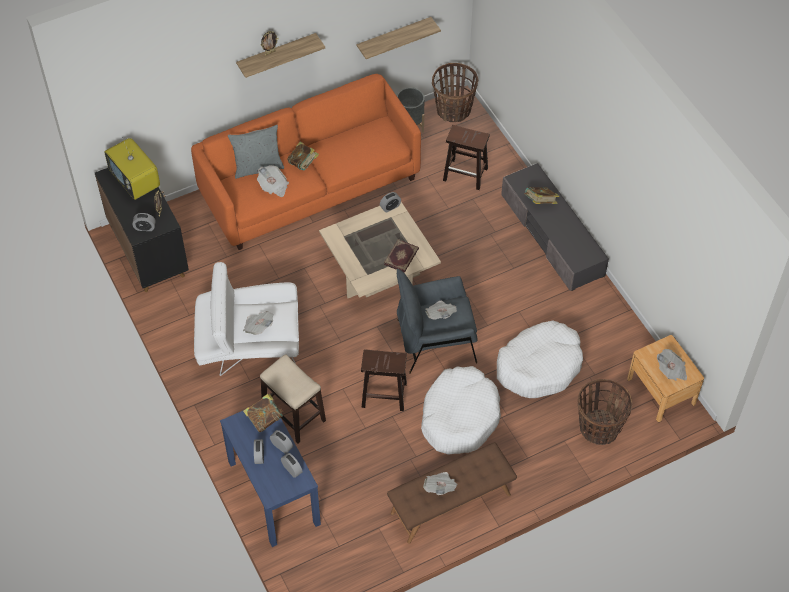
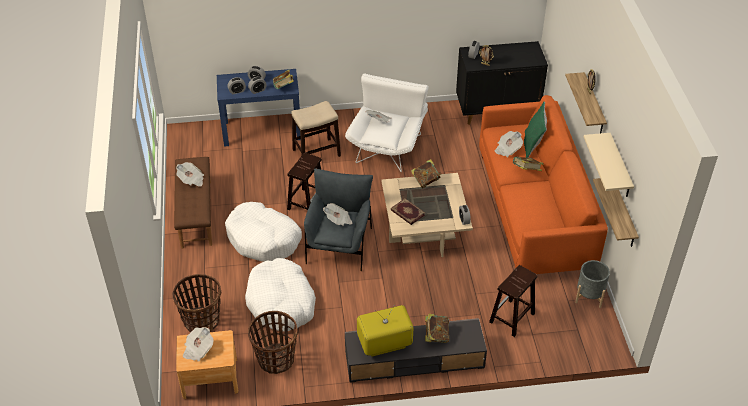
camera: 110 degrees right, 10 degrees down
(136, 183) = (519, 58): television -> television (384, 344)
(258, 167) = (533, 145): grey pillow -> green pillow
(345, 254) = (426, 181): none -> book
(364, 24) = (620, 167): none -> beige shelf
(453, 110) = (598, 333): basket -> basket (275, 359)

